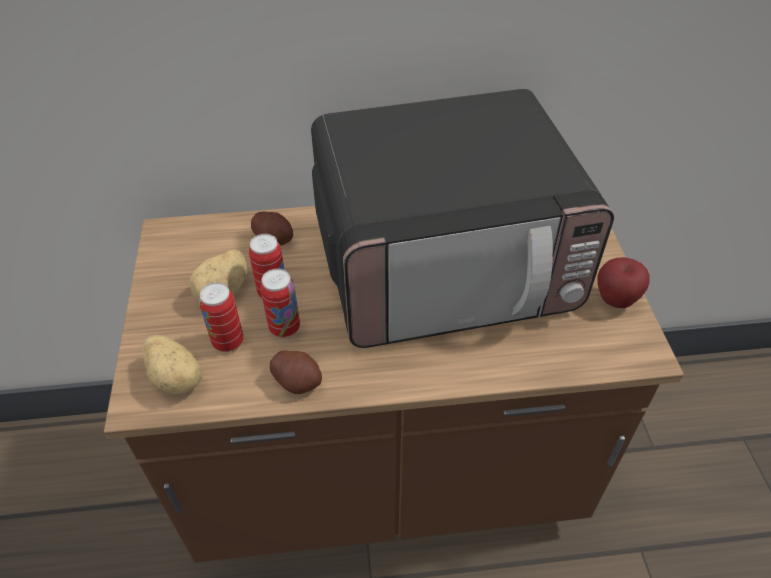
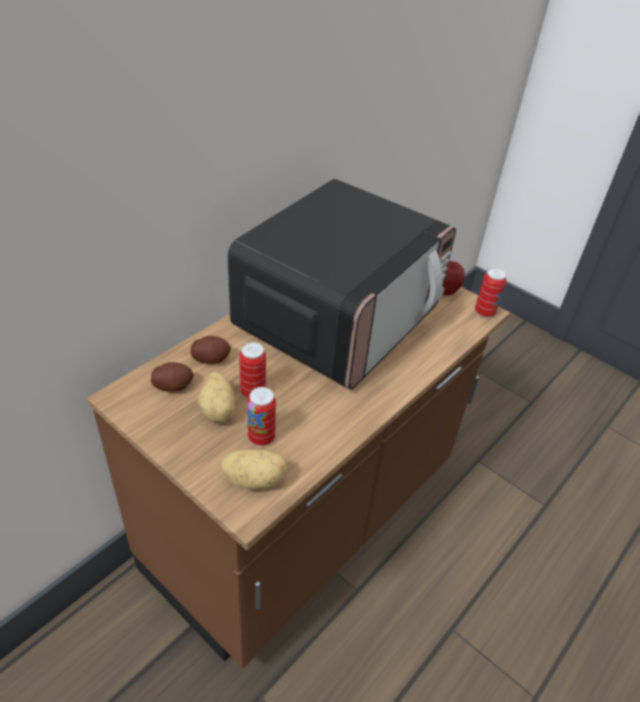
camera: 45 degrees left, 5 degrees down
(284, 328) = (287, 407): can -> can (484, 312)
(298, 381) = (334, 432): potato -> potato (173, 386)

